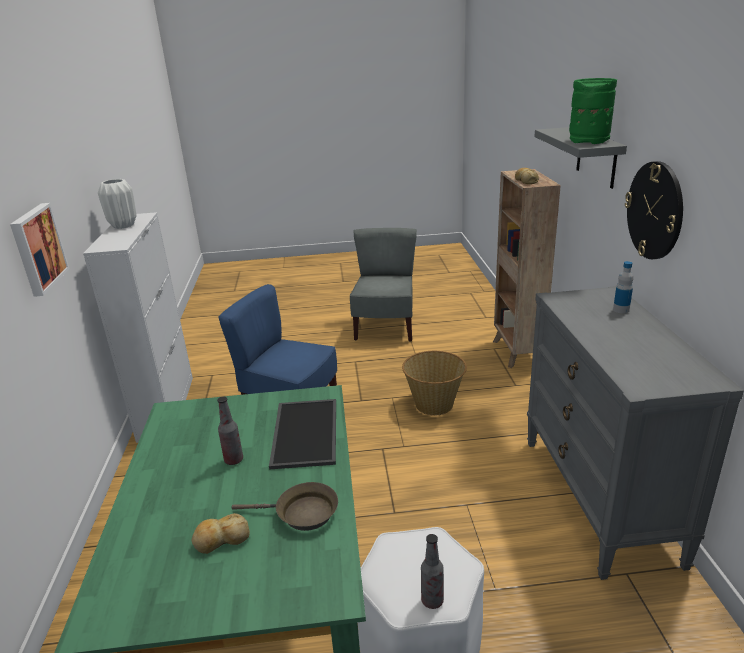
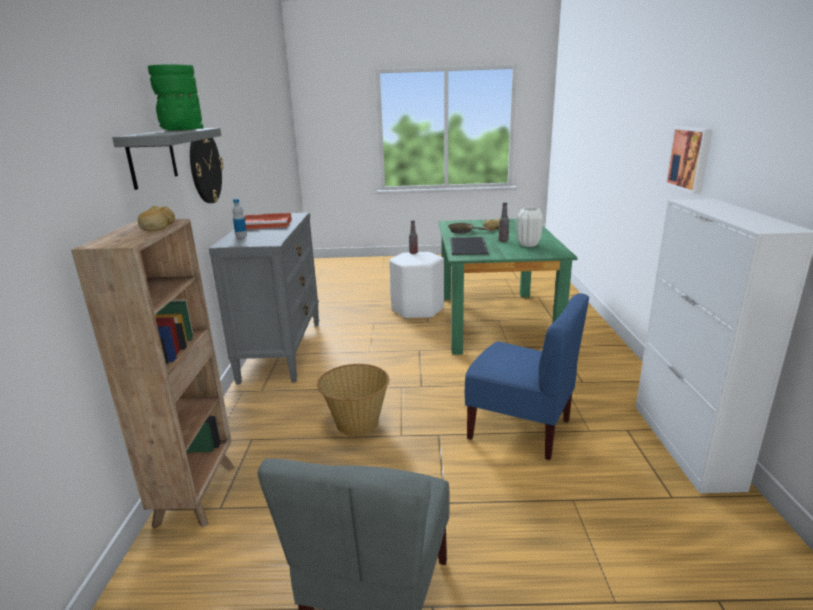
camera: 175 degrees left, 5 degrees down
(123, 225) = (751, 217): white vase -> white vase (528, 245)
(640, 346) = (267, 223): none -> red tray

